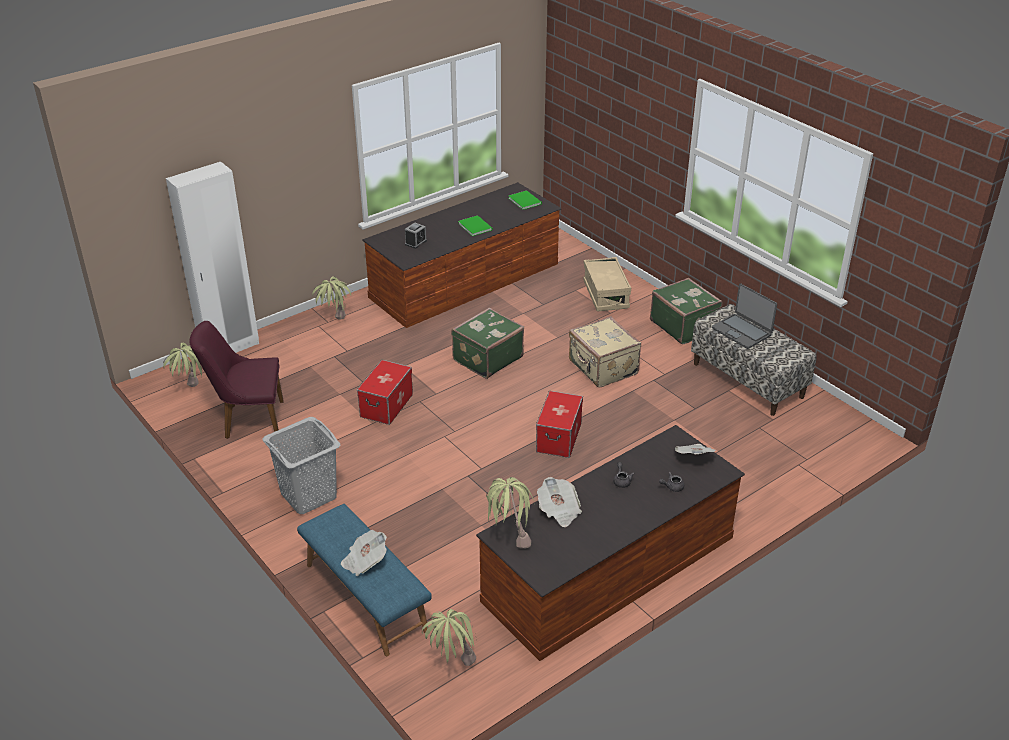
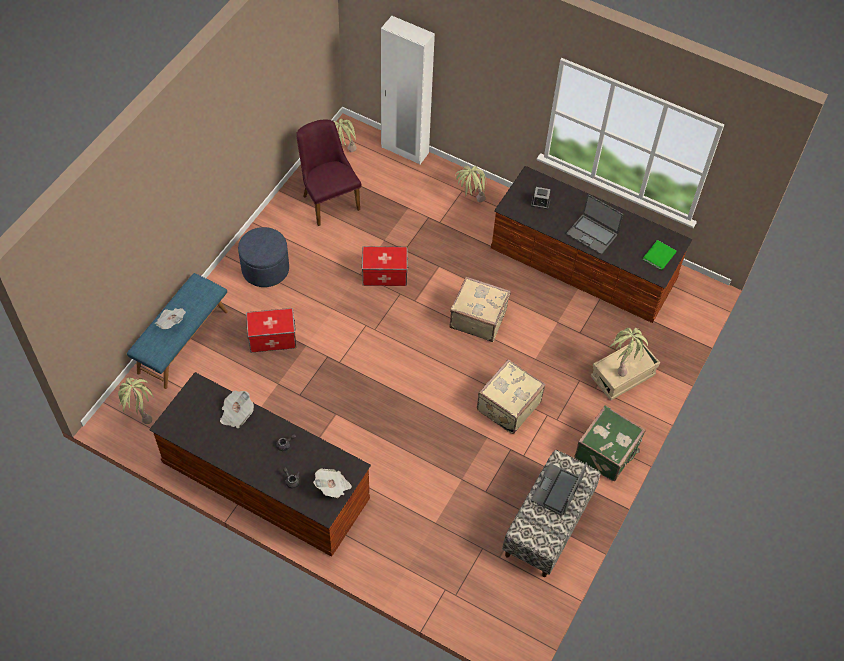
camera: 65 degrees right, 20 degrees up
(308, 495) = (265, 269): grey laundry basket -> blue ottoman
(475, 226) = (592, 234): green book -> laptop
(486, 358) = (478, 318): green suitcase -> beige suitcase
(509, 539) = (196, 392): potted plant -> potted plant (623, 363)
(558, 437) = (399, 401): storage box -> storage box (272, 338)

